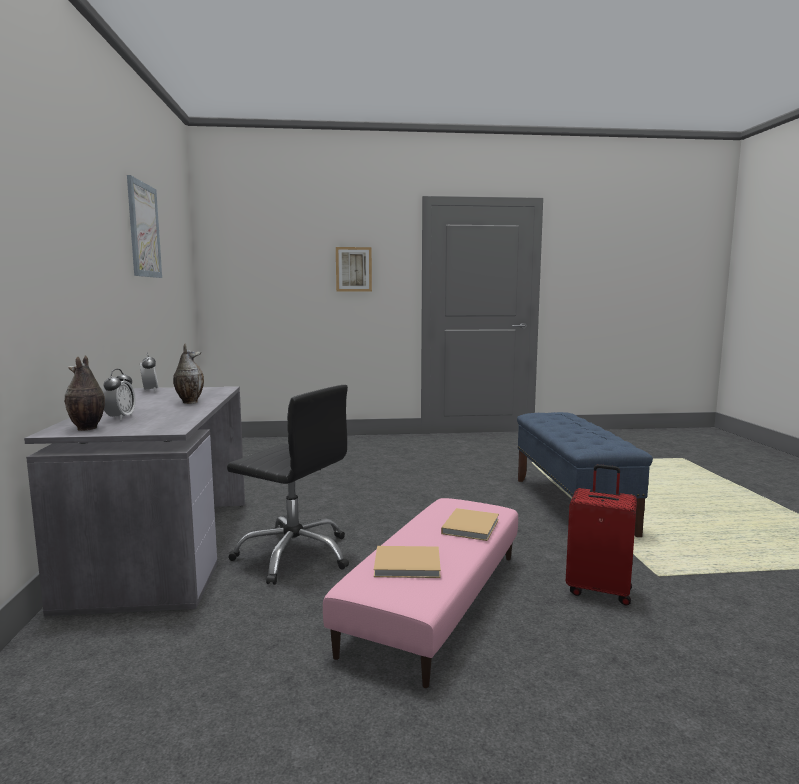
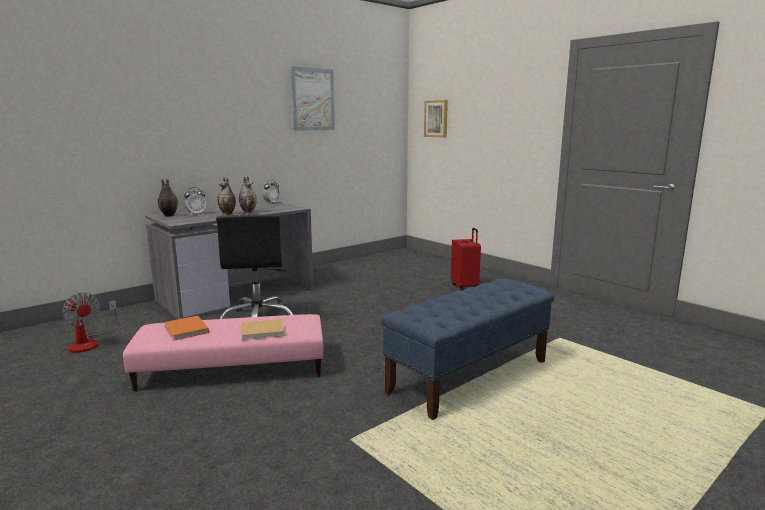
camera: 55 degrees right, 5 degrees up
(142, 714) = (90, 342): none -> fan
(172, 408) = (228, 214): none -> vase
(353, 269) = (505, 119): picture -> picture (436, 119)
(409, 564) = (186, 330): beige book -> orange book
(599, 590) = (297, 418): red suitcase -> red suitcase (465, 287)

